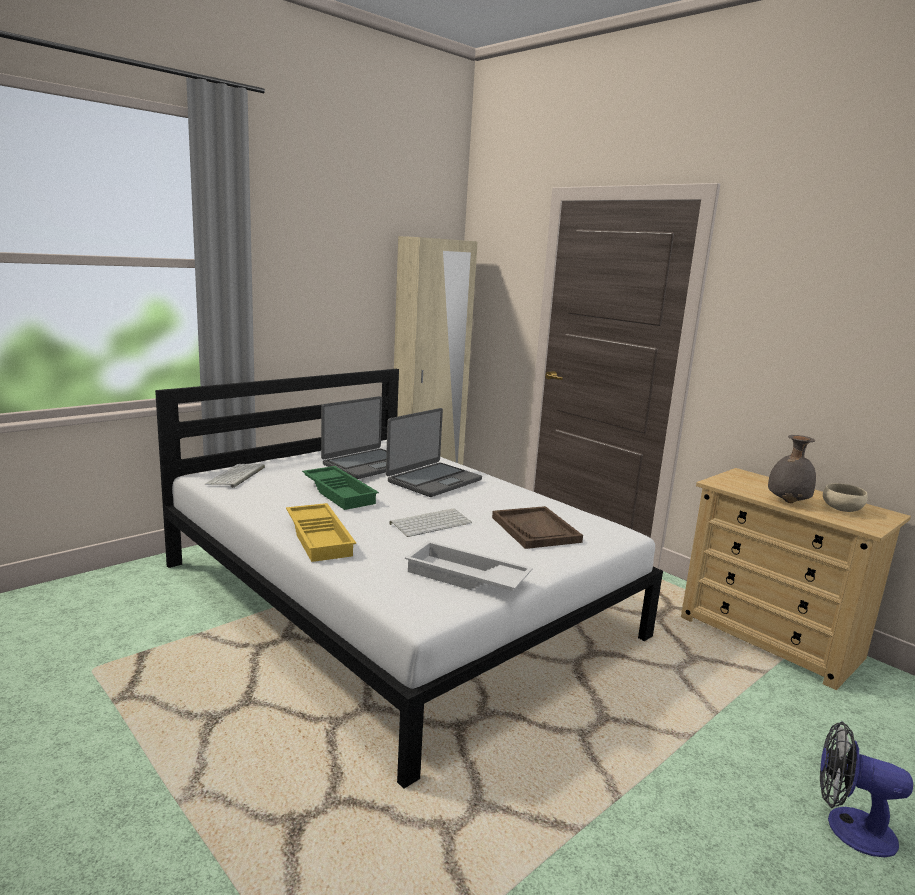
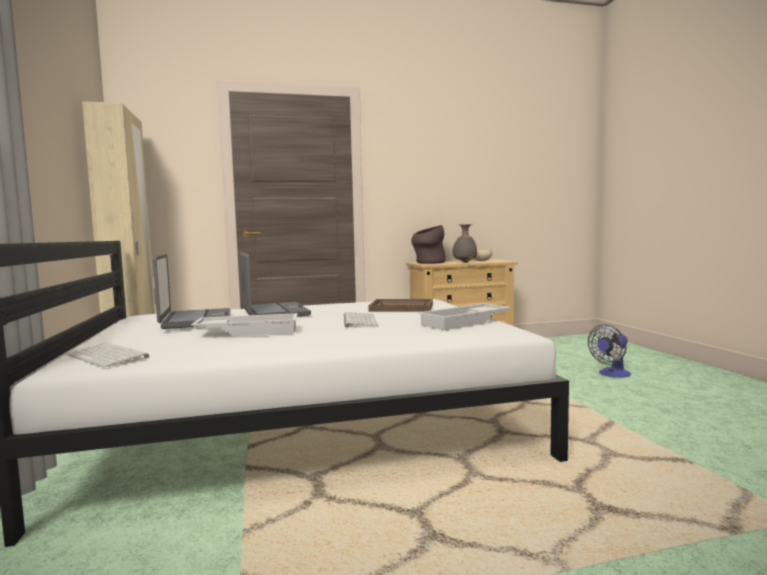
camera: 60 degrees left, 10 degrees down
(321, 538) = (347, 342): yellow tray -> none
(340, 493) = (249, 331): green tray -> white tray
(743, 480) = (428, 263): none -> brown vase

